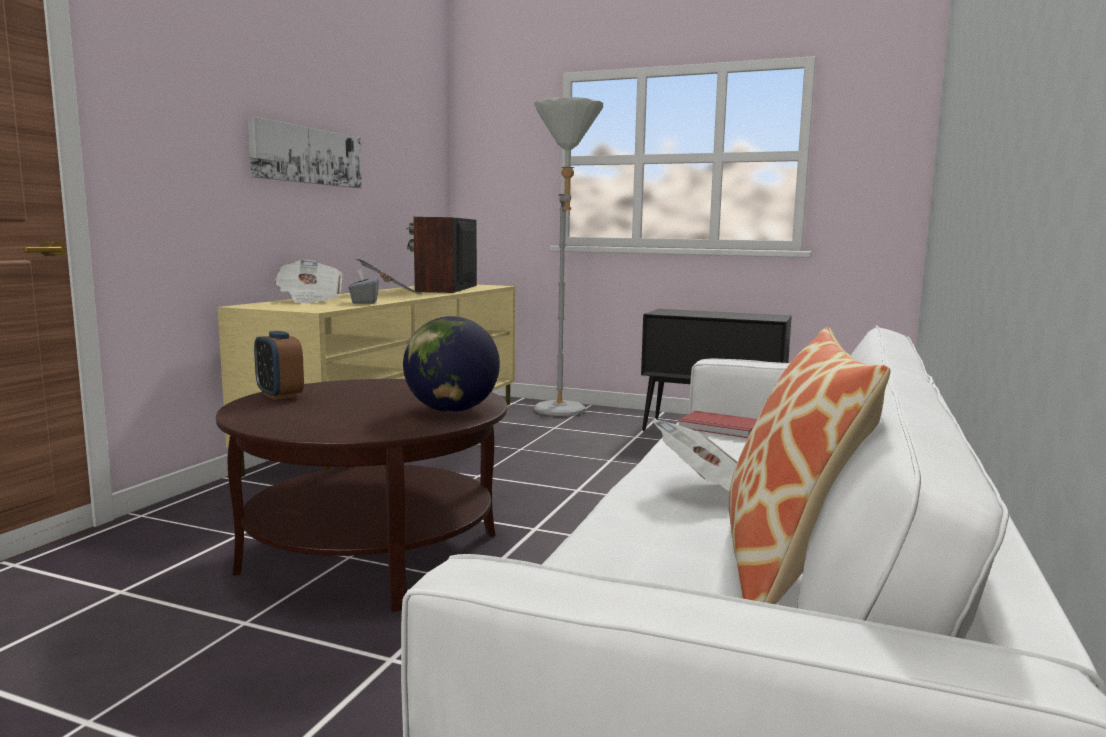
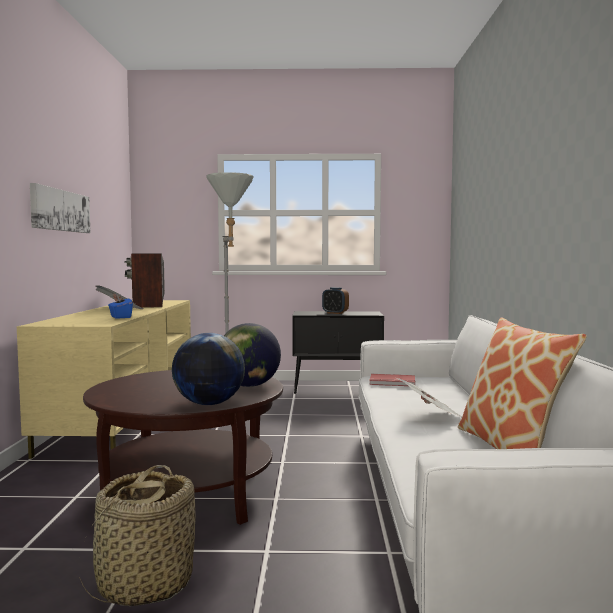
camera: 20 degrees left, 5 degrees down
(197, 672) = (144, 584): none -> basket
(279, 395) = (112, 387): alarm clock -> alarm clock (335, 313)
(310, 300) = (75, 318): newspaper -> none
(353, 431) = (209, 404): none -> globe
(364, 302) = (120, 317): grey tissue box -> blue tissue box

